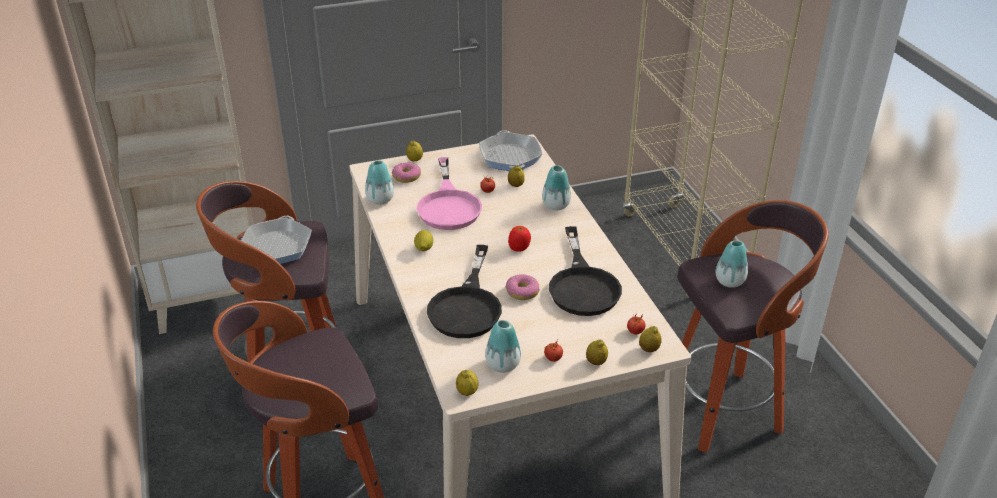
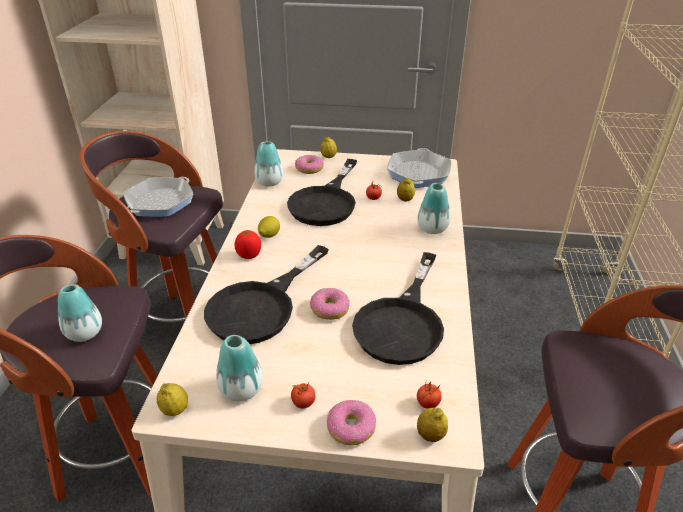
camera: 25 degrees right, 0 degrees up
(449, 205) = (326, 202): pink frying pan -> black frying pan
(519, 248) = (362, 261): tomato -> tomato (249, 255)
(596, 362) = (351, 428): lemon -> donut
(729, 281) = (601, 375): vase -> vase (85, 333)

